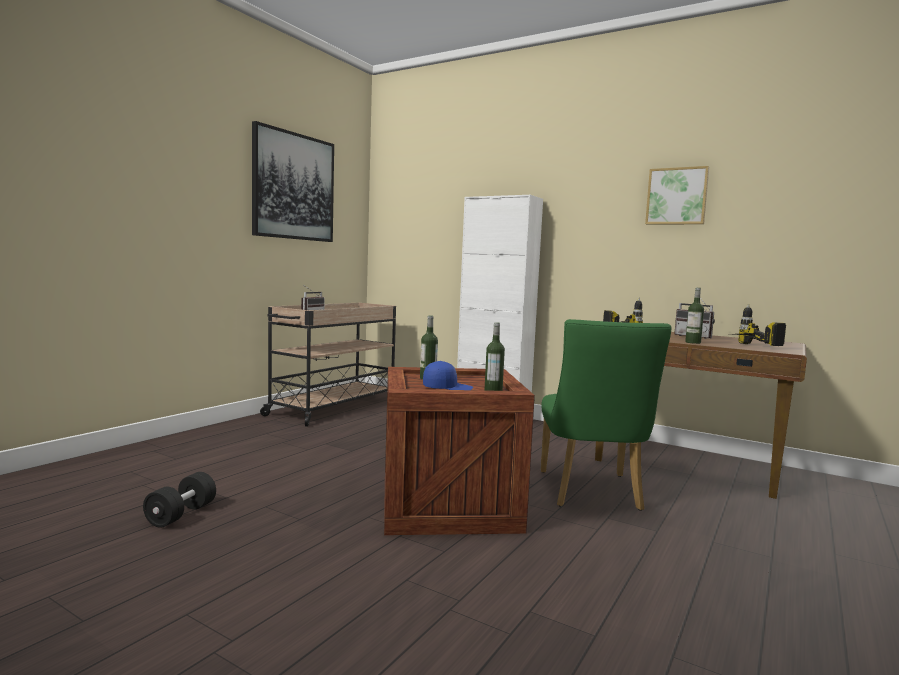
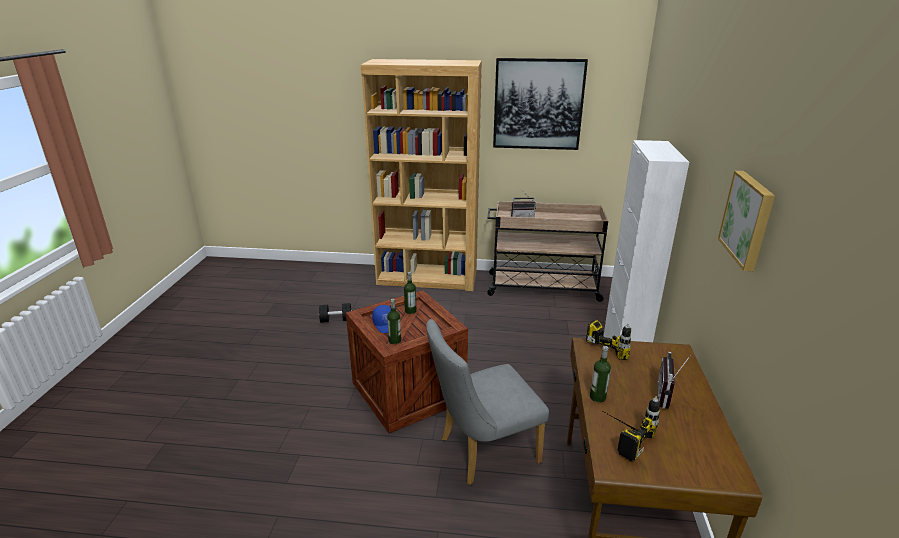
camera: 65 degrees right, 20 degrees up
(198, 440) = (427, 278): none -> brown bookcase
(591, 493) = (482, 451): green chair -> grey chair

